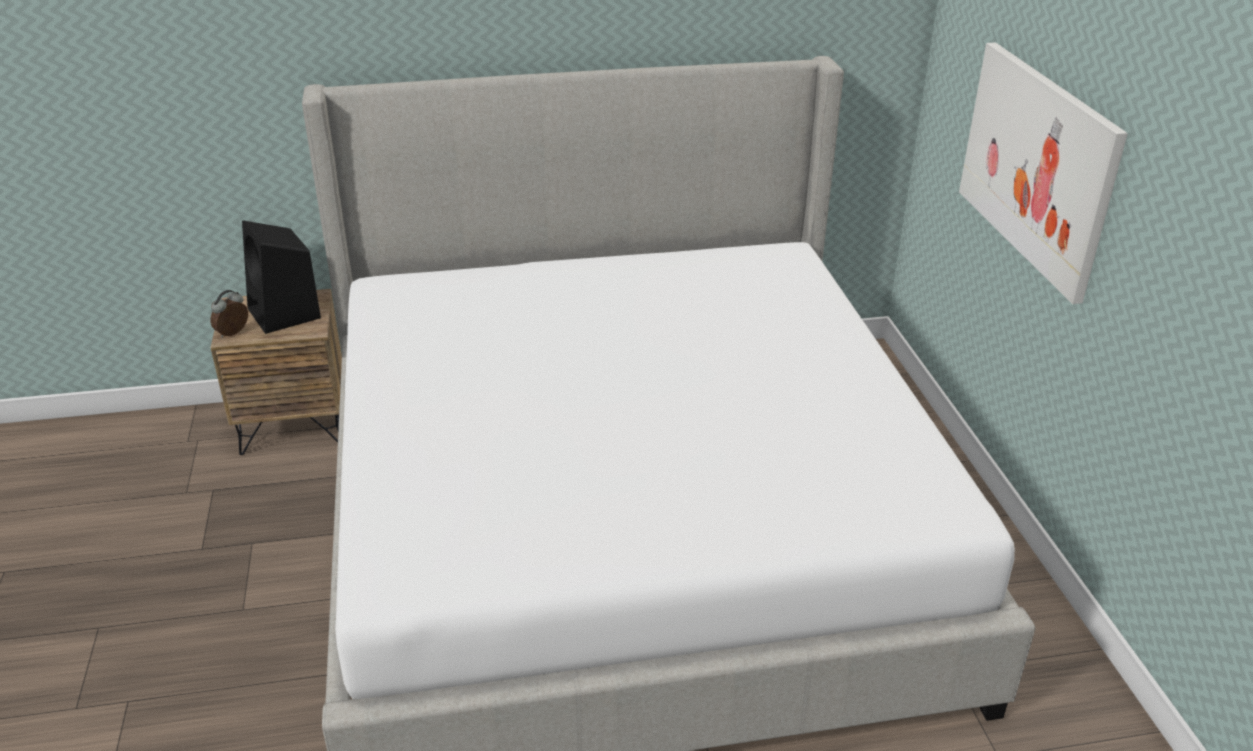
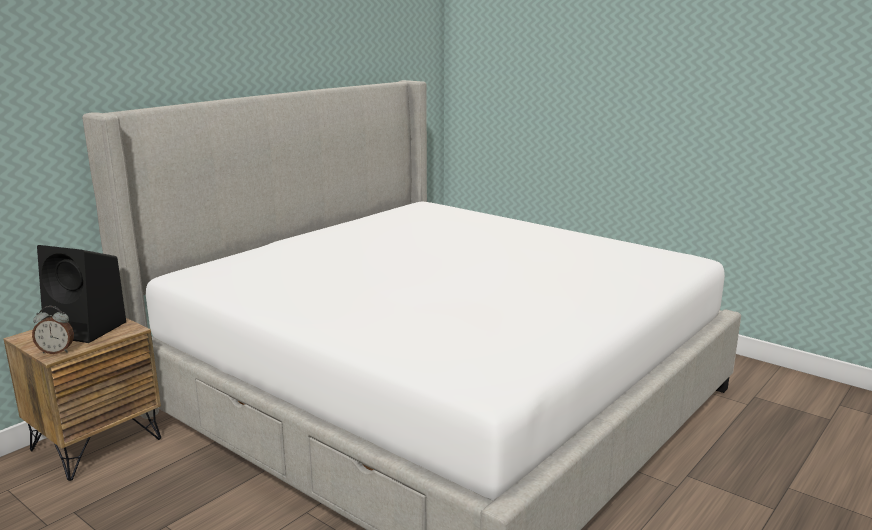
camera: 40 degrees left, 15 degrees down
(233, 333) = (56, 351): alarm clock -> alarm clock turned 90 degrees counterclockwise
(1037, 166) = (573, 102): picture -> none

